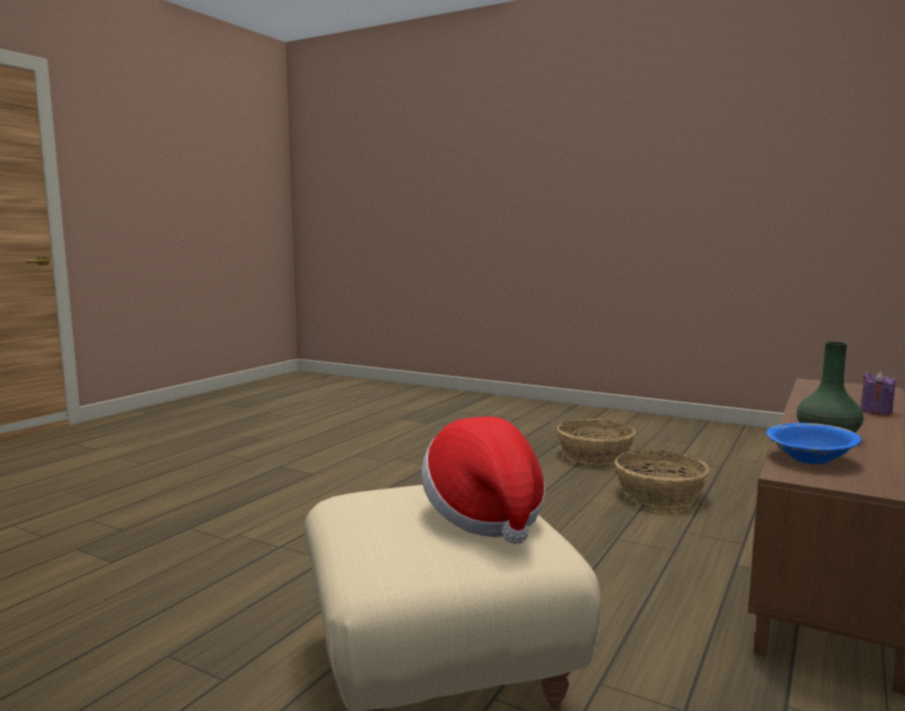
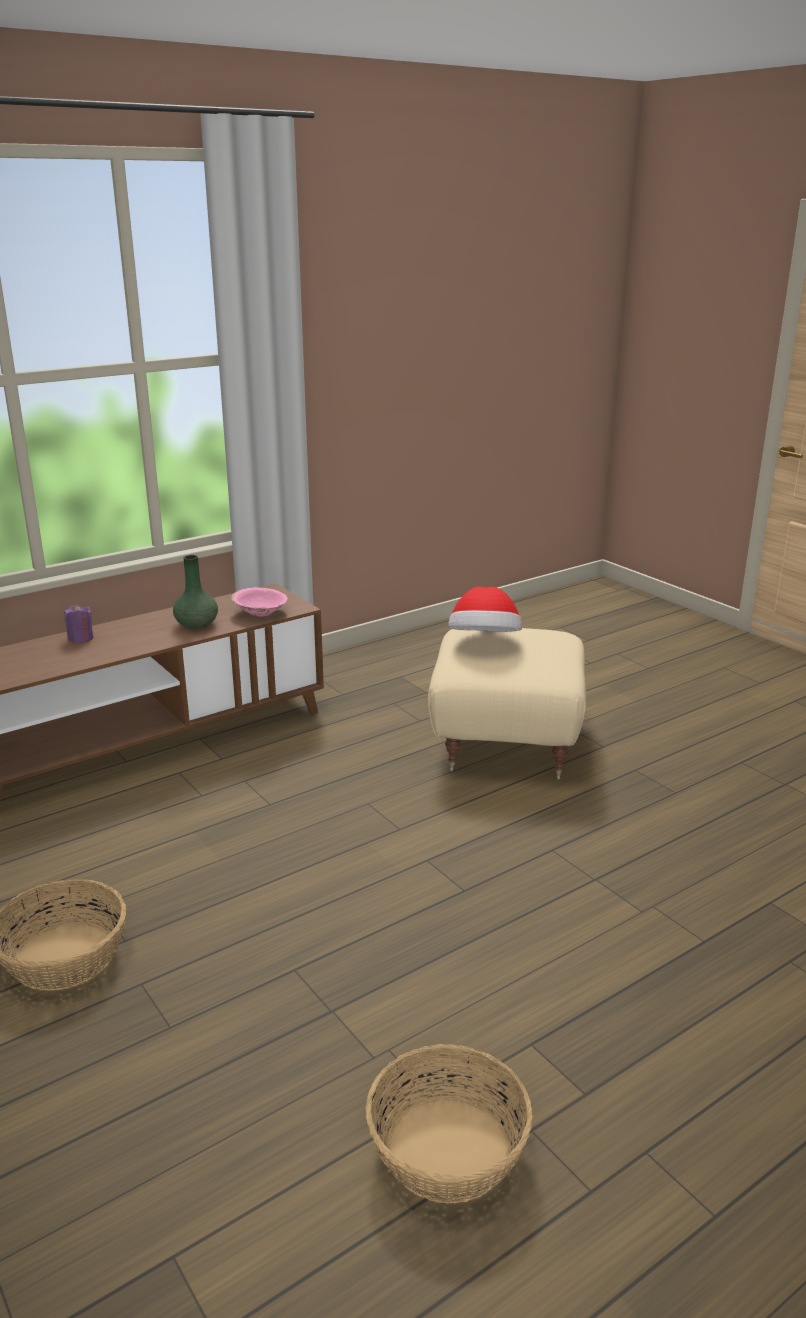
camera: 155 degrees left, 15 degrees up
(659, 495) = (135, 846): basket -> basket (448, 1148)
(810, 459) = (260, 613): blue bowl -> pink bowl

